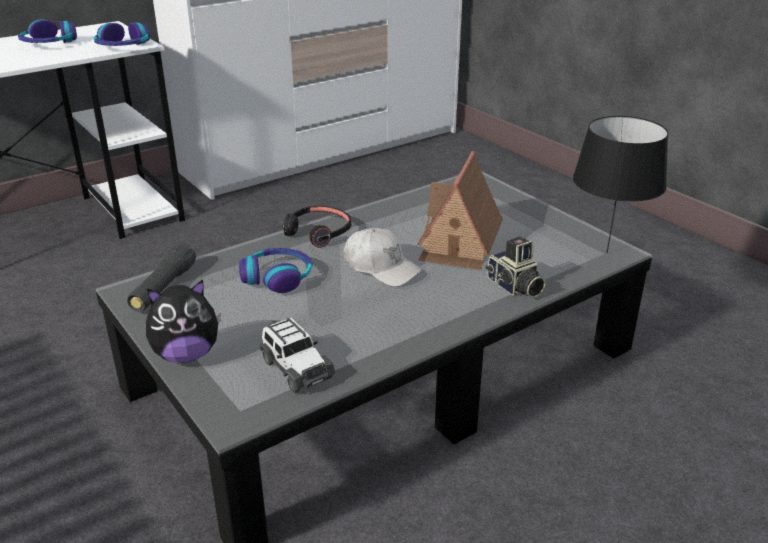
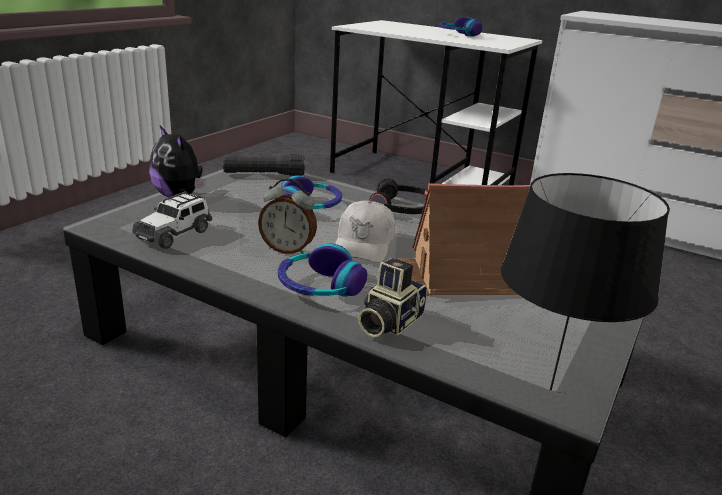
camera: 65 degrees right, 5 degrees down
(123, 47) = (485, 44): headphones -> headphones (319, 286)
(371, 307) = (288, 249): none -> alarm clock

